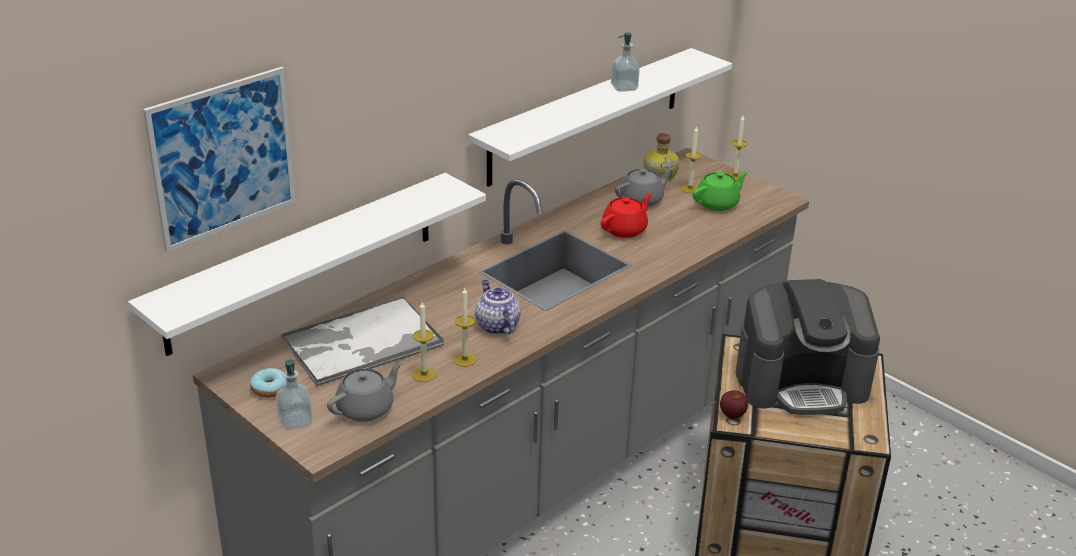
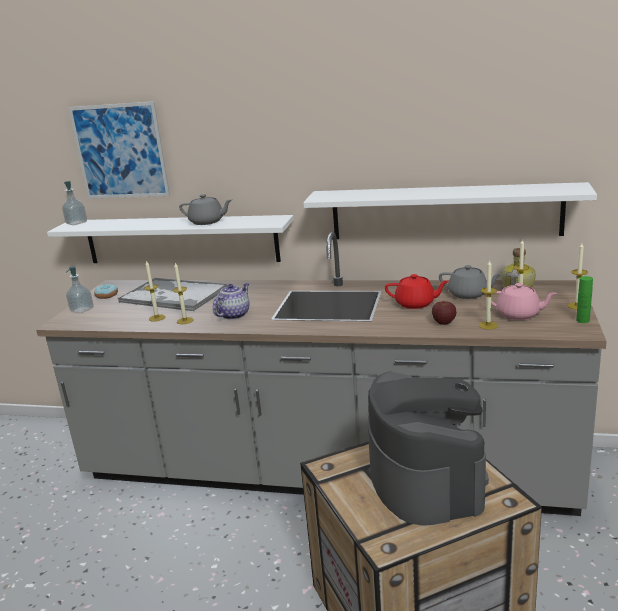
camera: 60 degrees right, 10 degrees down
(366, 409) = (108, 318): grey teapot -> grey teapot (207, 222)
(624, 87) = (466, 190): soap dispenser -> soap dispenser (76, 223)
(718, 203) = (519, 315): green teapot -> pink teapot
(719, 224) = (488, 325): none -> candle
(732, 415) = (333, 463): apple -> apple (444, 322)
(764, 189) = (582, 320): none -> green bottle
(801, 382) = (425, 478): coffee machine -> coffee machine turned 150 degrees counterclockwise

